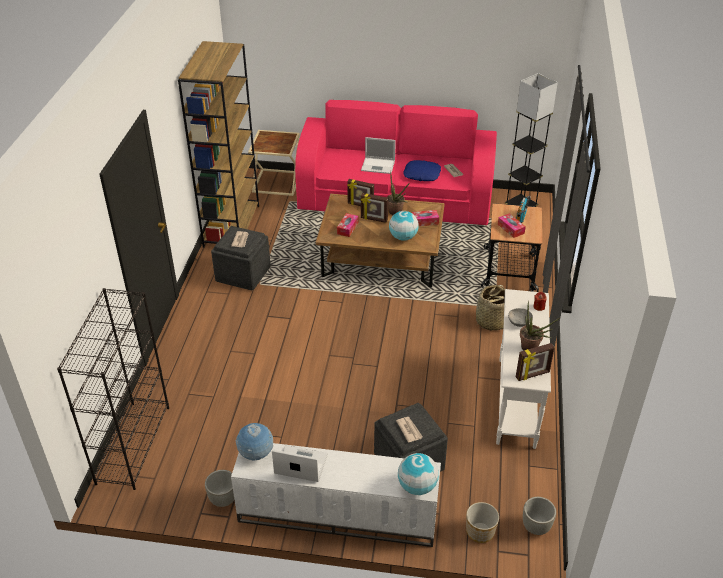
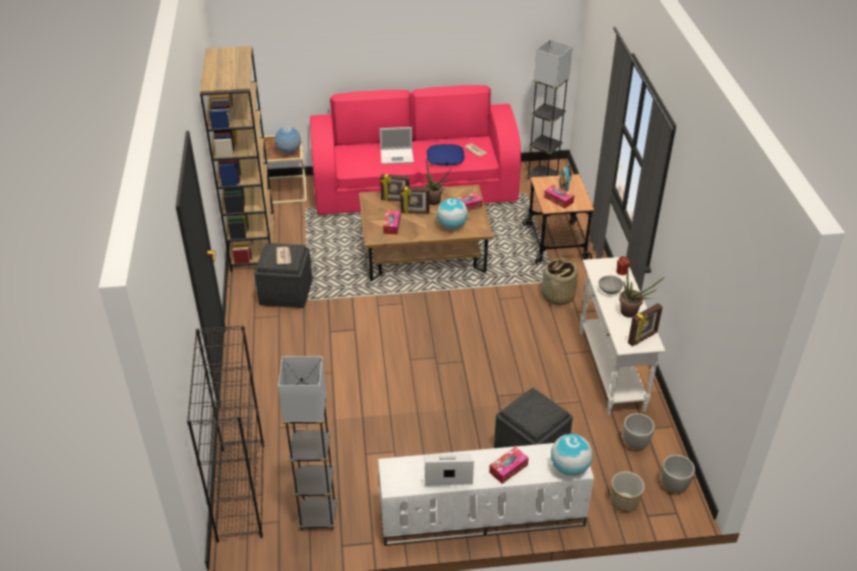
camera: 15 degrees left, 0 degrees up
(190, 481) = (318, 516): none -> grey floor lamp
(223, 499) = (360, 527): grey planter -> grey planter (635, 443)
(256, 454) = (398, 471): globe -> globe (289, 152)
(358, 474) = (508, 469): none -> tissue box
(409, 430) = (535, 415): newspaper -> none

